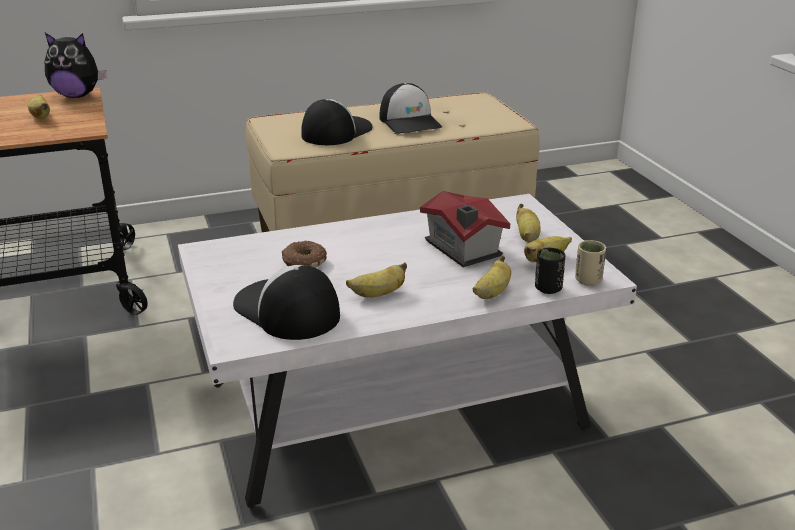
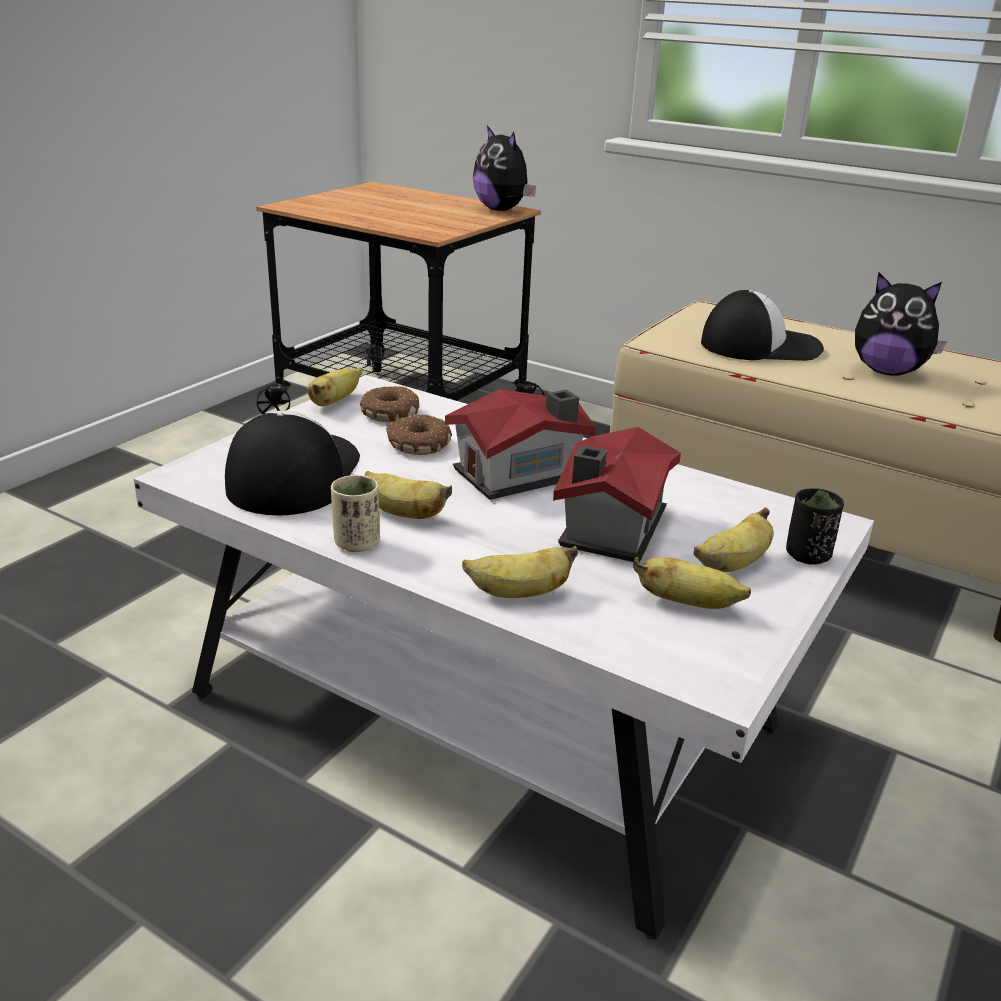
camera: 50 degrees right, 0 degrees up
(41, 117) = (430, 215): banana -> banana (334, 402)
(248, 256) = (389, 413): none -> donut
(380, 248) = (521, 475): none -> toy house
(410, 122) = (887, 372): cap -> plush toy
(548, 288) = (601, 637): black cup -> black cup (807, 555)
(588, 280) = (683, 668): beige cup -> beige cup (357, 543)

